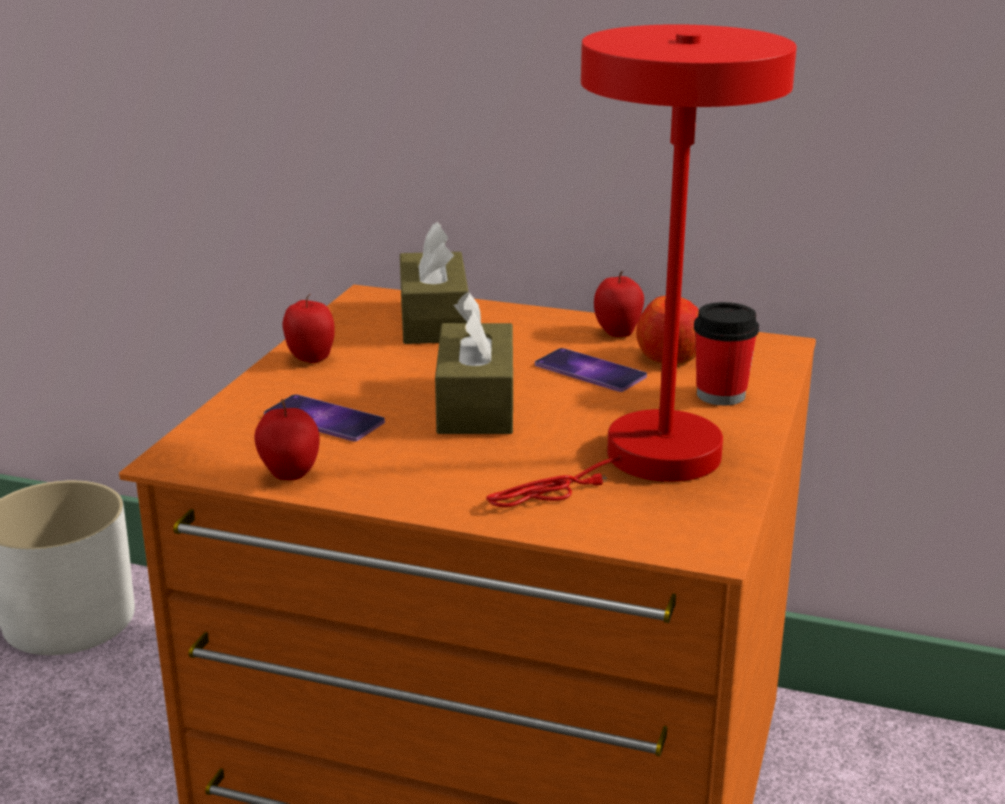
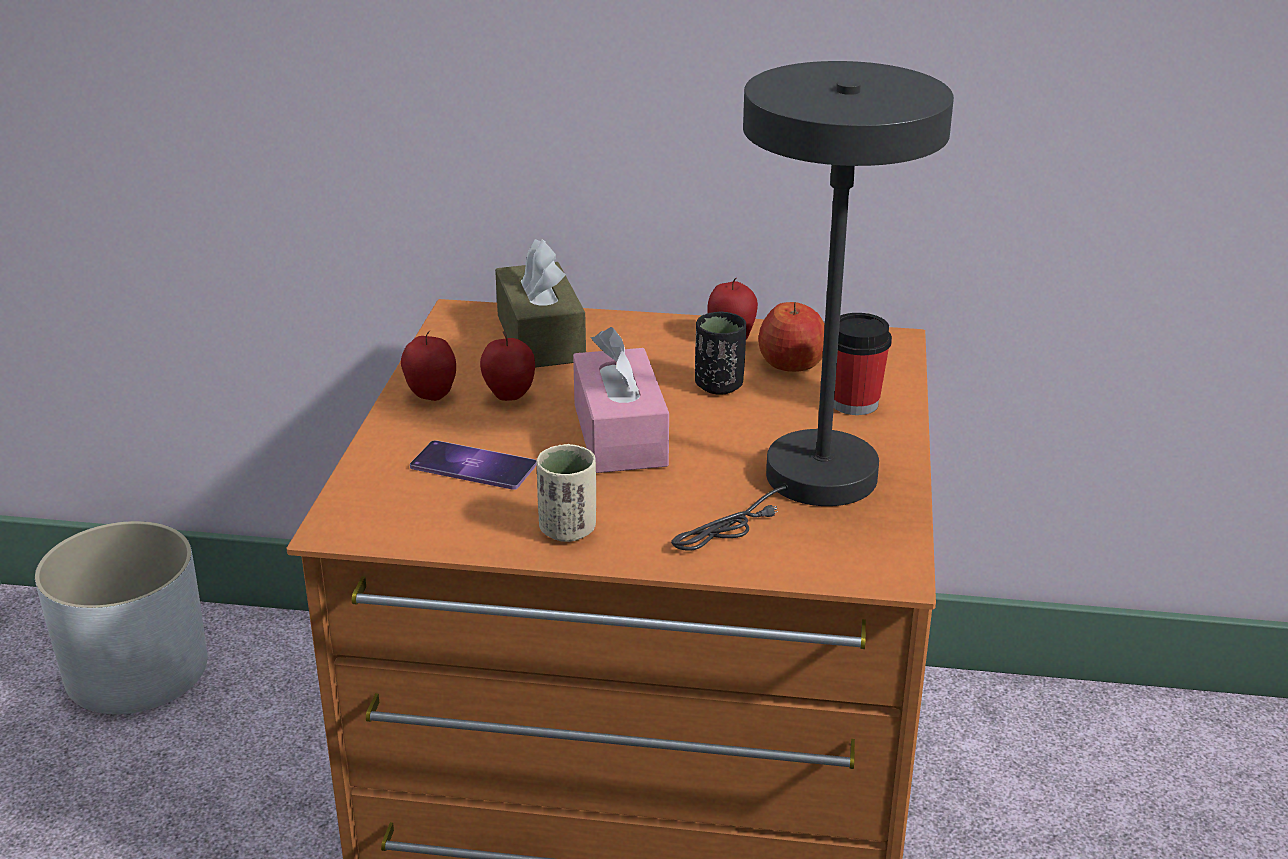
camera: 10 degrees left, 5 degrees up
(290, 476) = (465, 536): apple -> apple (509, 397)
(391, 479) = (568, 530): none -> beige cup
(476, 404) = (620, 435): brown tissue box -> pink tissue box
(590, 371) = (719, 386): phone -> black cup
(647, 461) = (808, 485): red table lamp -> grey table lamp

